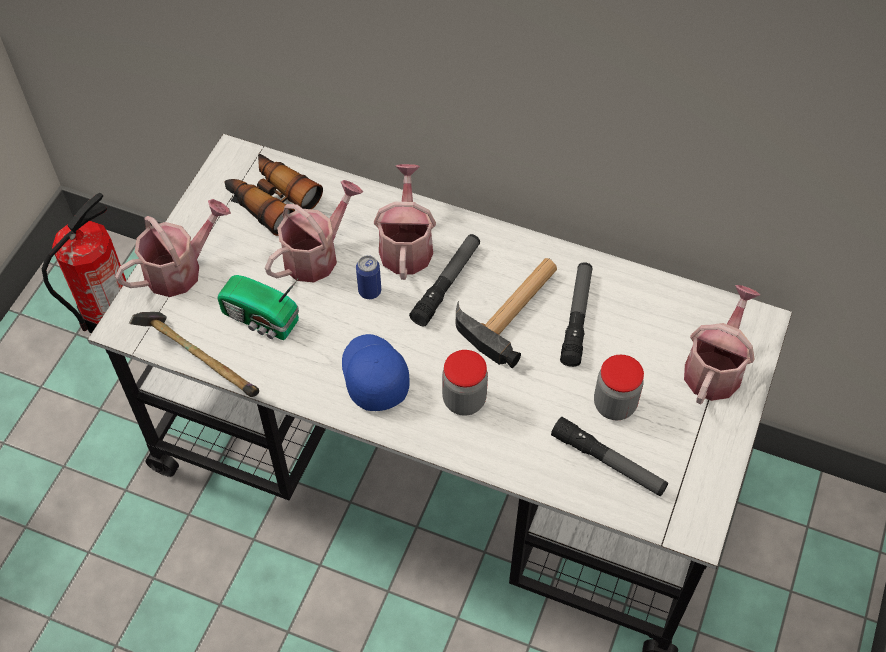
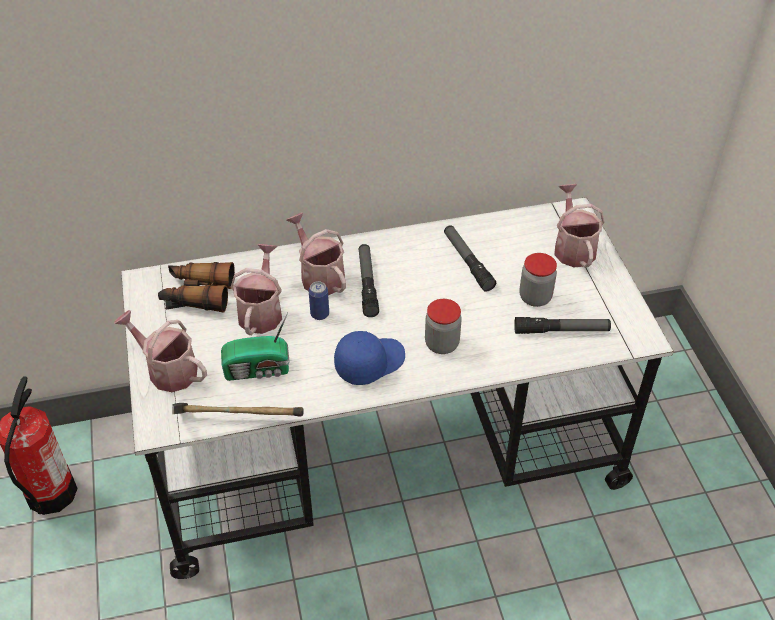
camera: 35 degrees left, 10 degrees down
(180, 269) = (167, 370): watering can -> watering can turned 75 degrees counterclockwise
(373, 376) = (369, 362): blue cap -> blue cap turned 105 degrees clockwise
(513, 308) = (423, 277): hammer -> none

